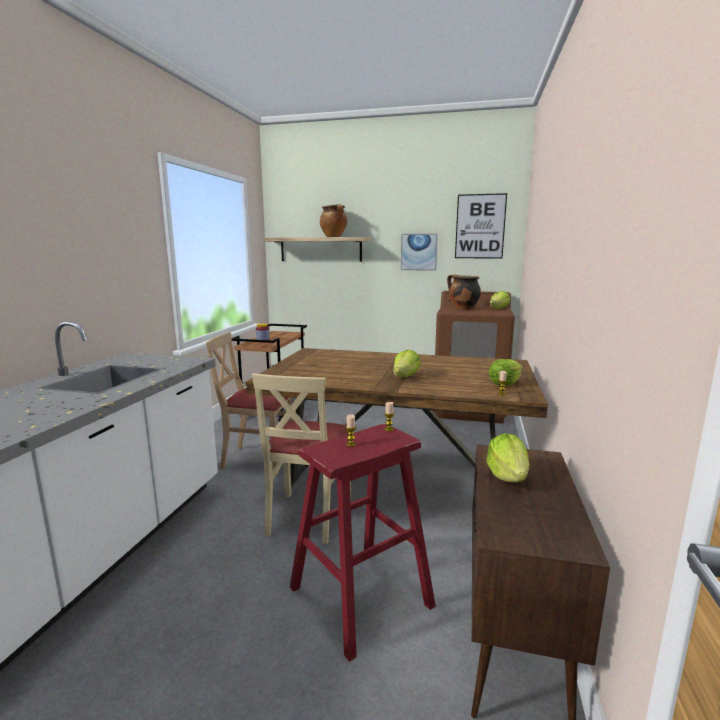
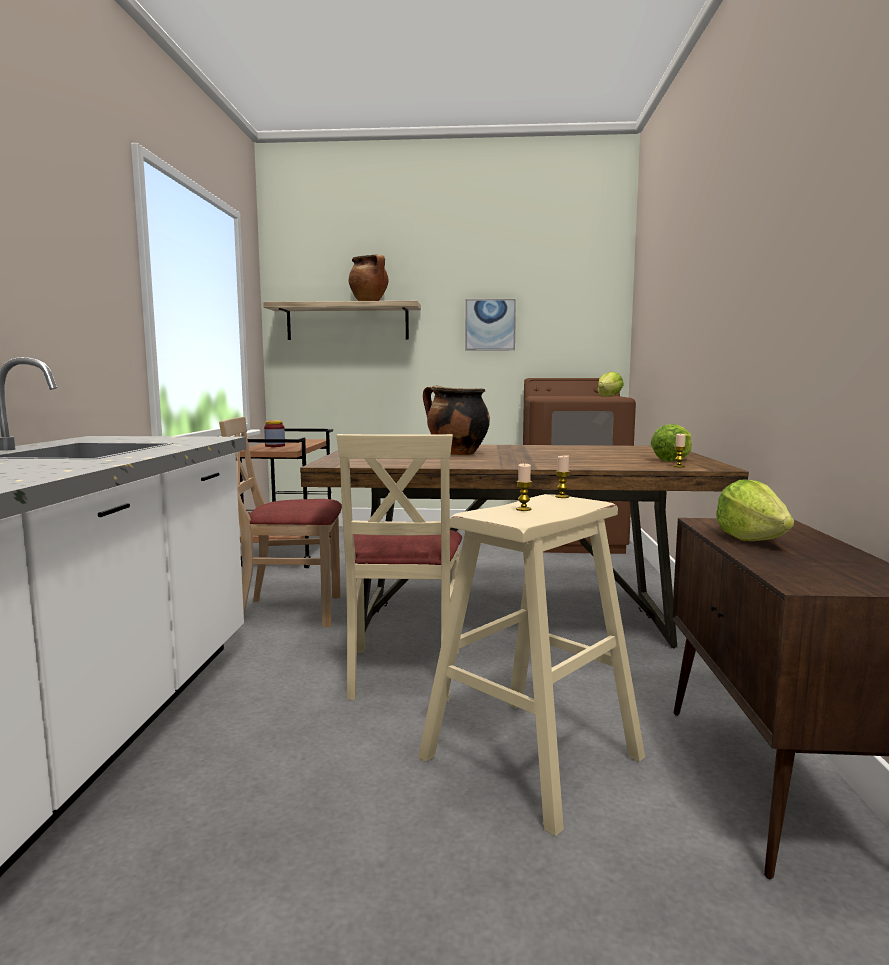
camera: 10 degrees left, 5 degrees down
(360, 597) = (531, 758): red stool -> beige stool
(405, 376) = (532, 459): lettuce -> none
(462, 309) = (561, 396): cooking pot -> cooking pot (456, 454)
(480, 226) = (573, 289): picture -> none

